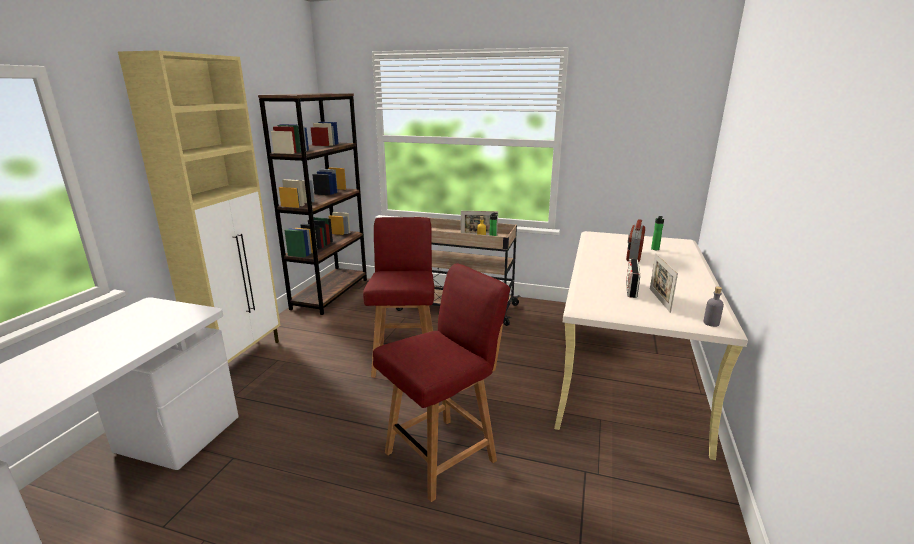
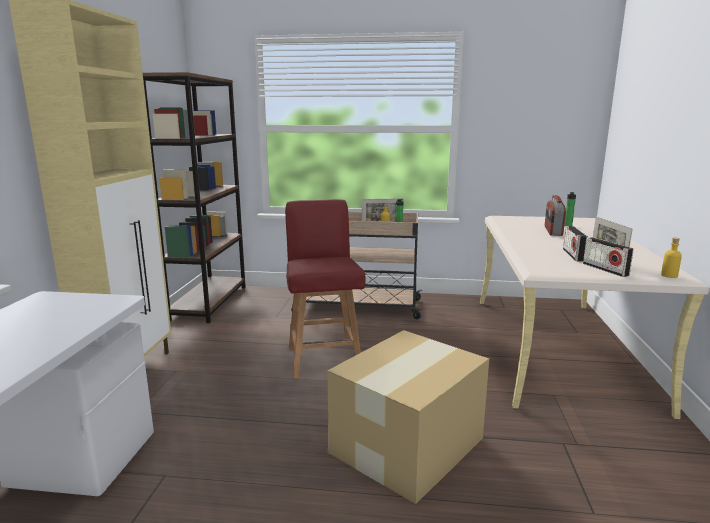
camera: 10 degrees left, 5 degrees down
(442, 455) = (409, 445): red chair -> cardboard box
(649, 310) = (605, 269): none -> radio
(711, 323) = (669, 275): grey bottle -> yellow bottle

